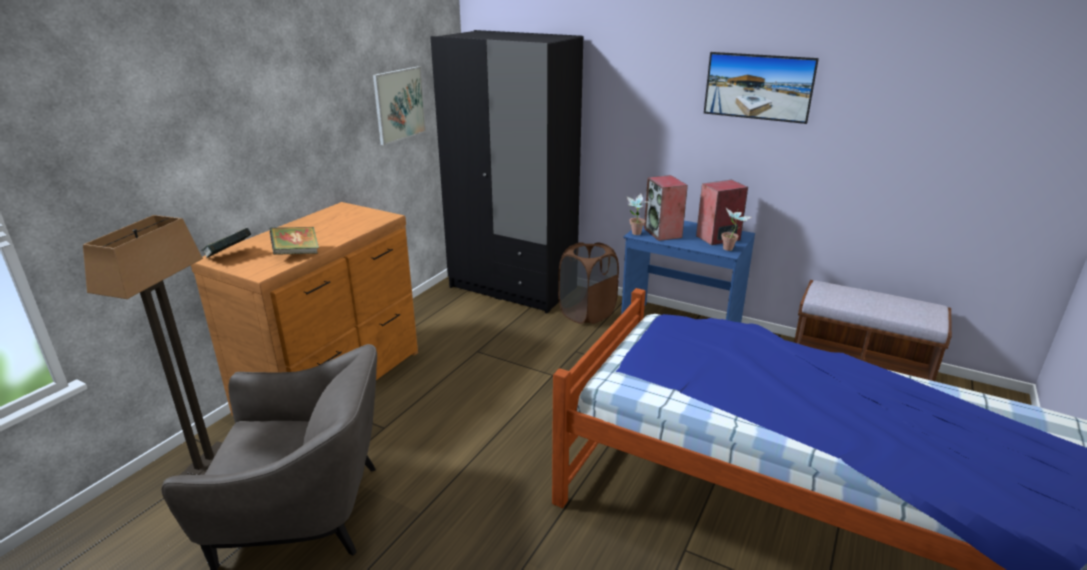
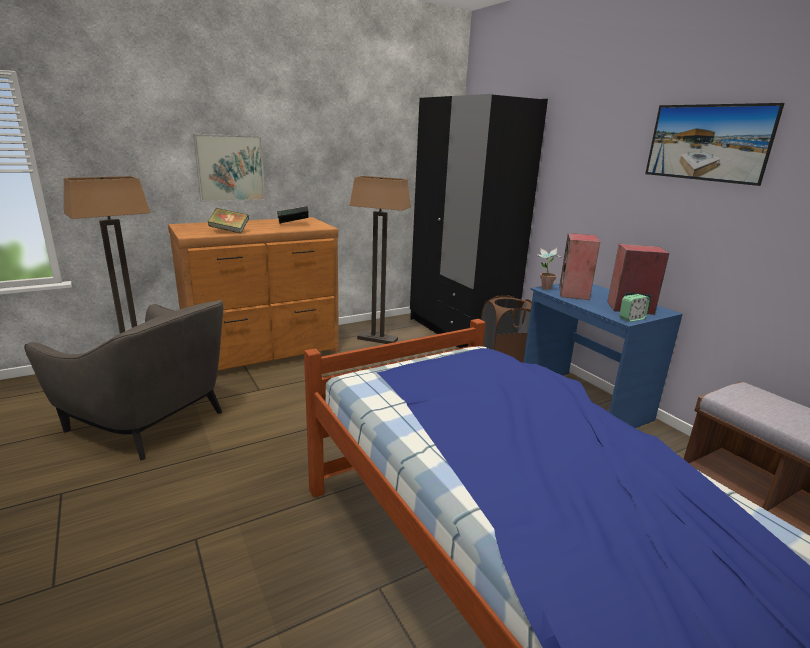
camera: 30 degrees right, 5 degrees down
(229, 255) = (192, 225): book -> book (293, 224)
(399, 104) = (385, 153): picture -> picture (230, 168)
(442, 323) = (378, 339): none -> floor lamp
(731, 250) = (631, 318): potted plant -> alarm clock

